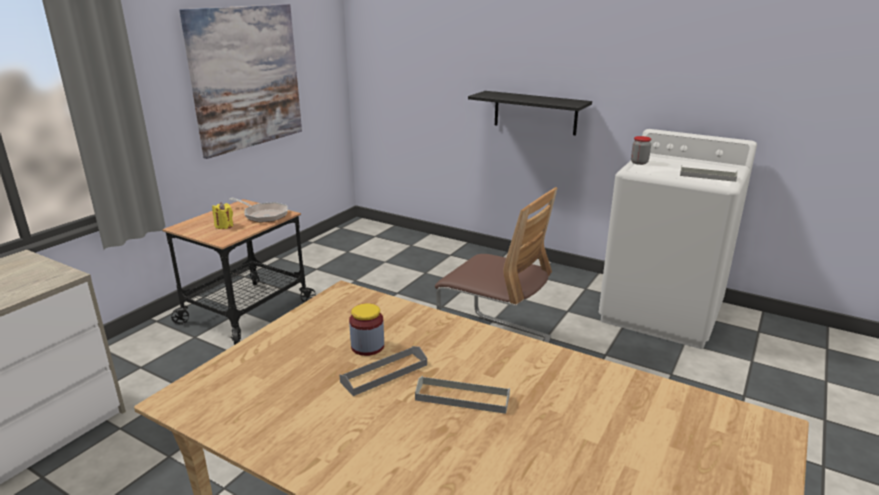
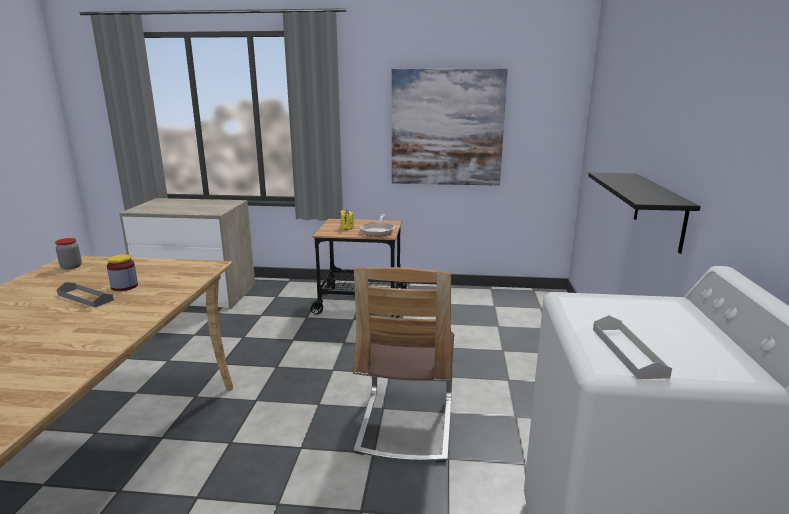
camera: 65 degrees right, 5 degrees down
(462, 398) = (43, 325): grey tray -> none
(639, 162) = (615, 299): jar -> jar (71, 267)

